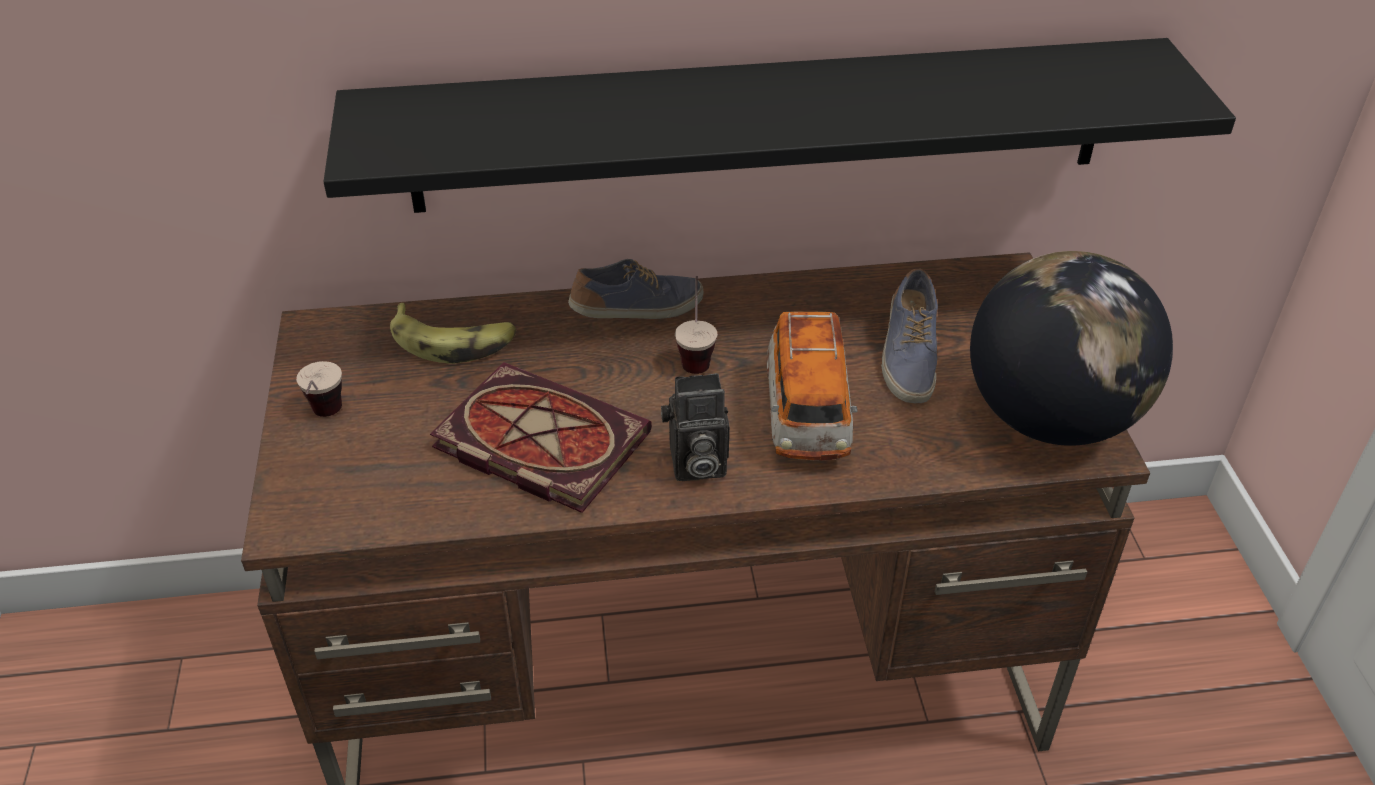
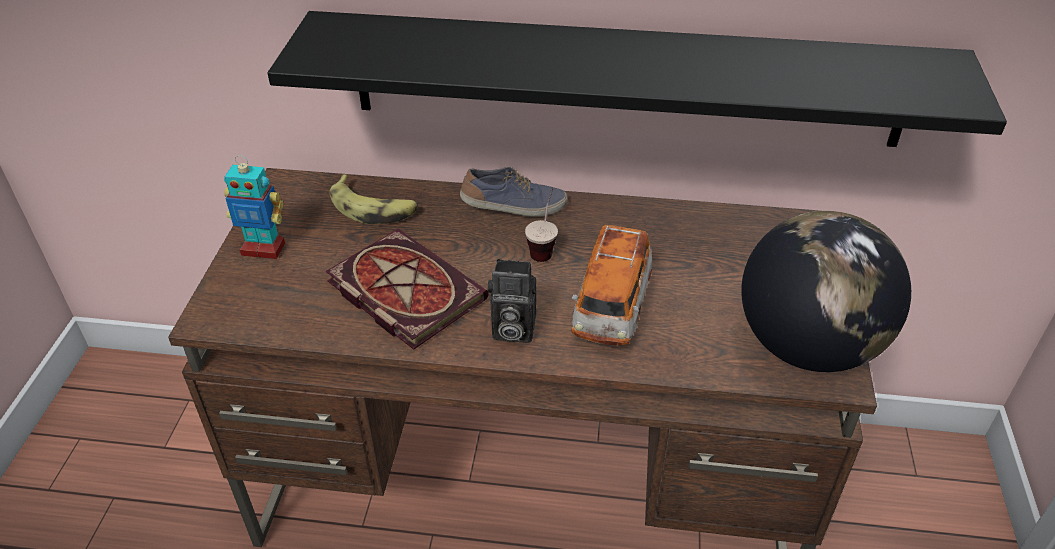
camera: 15 degrees right, 0 degrees up
(325, 420) = (263, 248): cup -> toy robot
(907, 356) = (708, 276): shoe -> none

